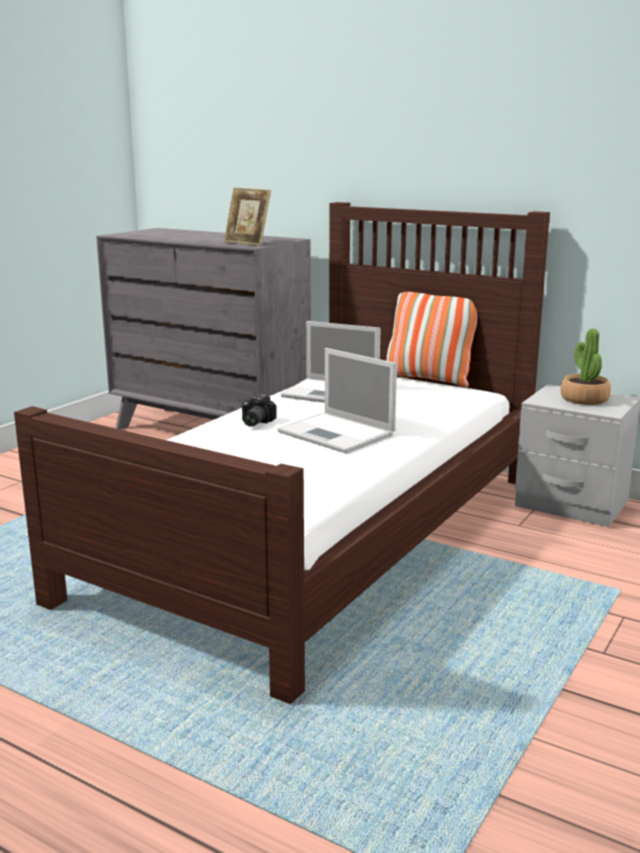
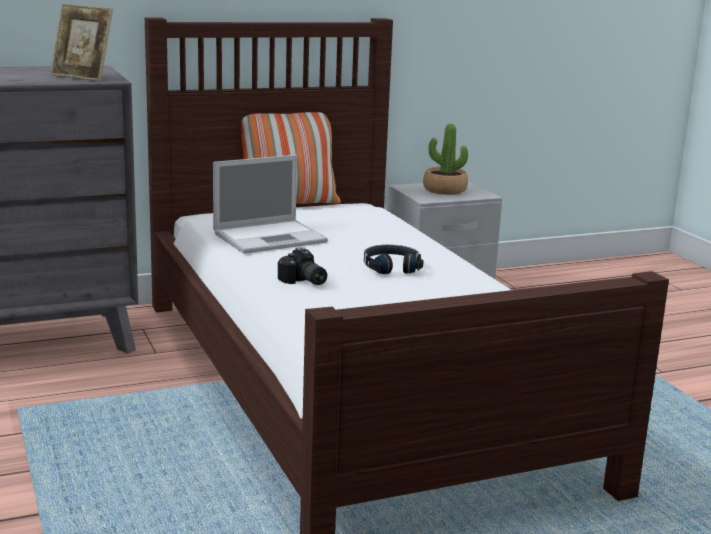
camera: 55 degrees left, 0 degrees up
(247, 243) = (82, 77): picture frame -> picture frame turned 45 degrees clockwise
(338, 434) = (391, 267): laptop -> black headphones

